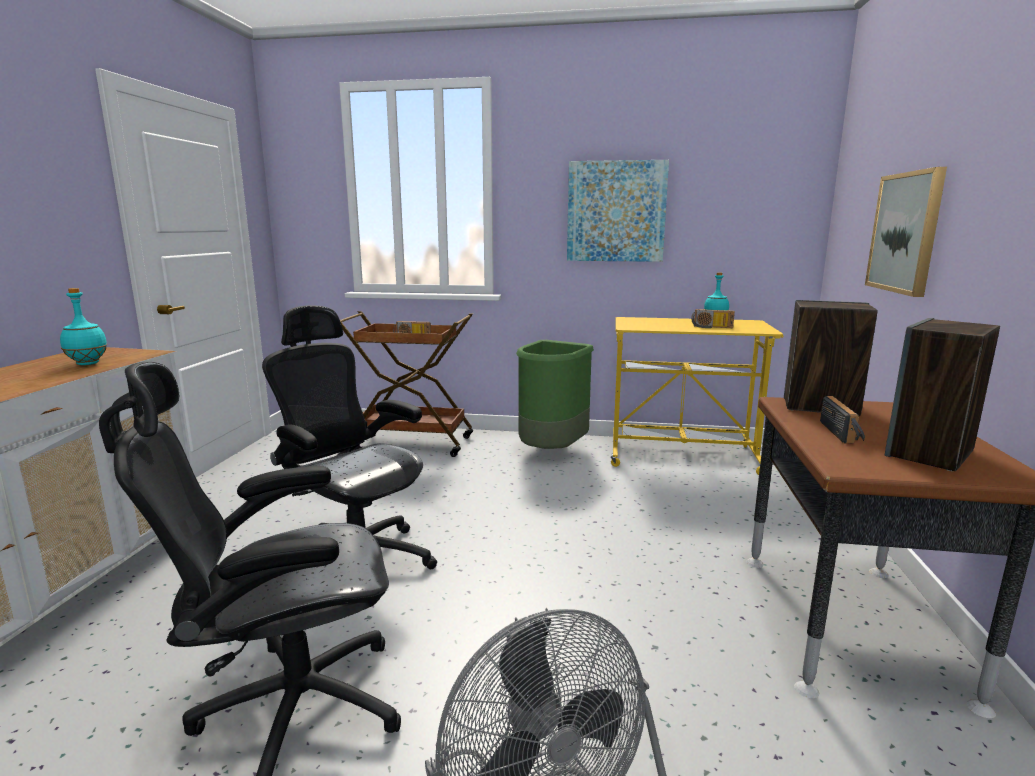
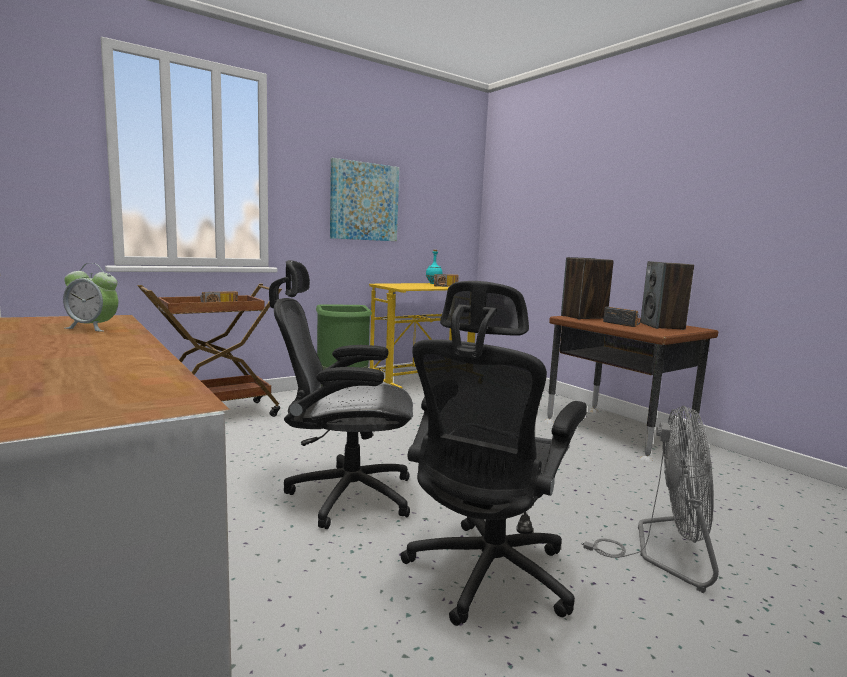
camera: 45 degrees left, 5 degrees down
(88, 364) = (93, 328): turquoise bottle -> alarm clock
(905, 232) = (566, 224): picture -> none

